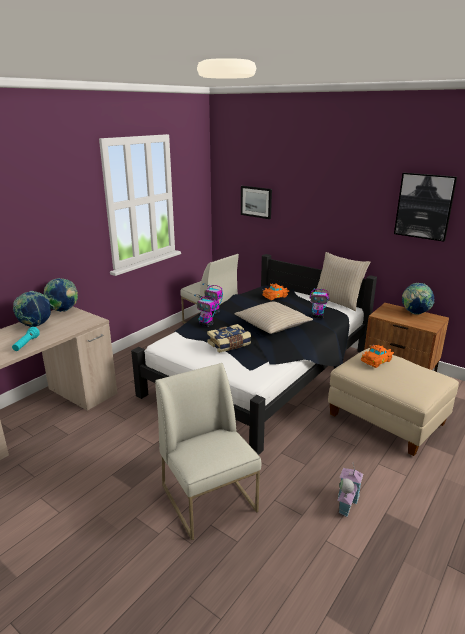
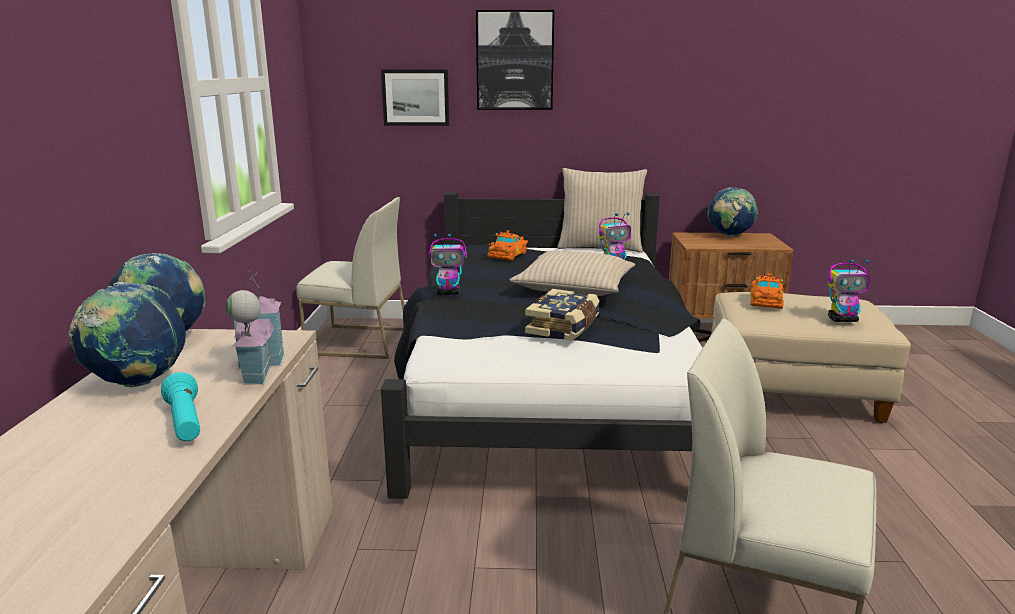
camera: 35 degrees left, 5 degrees down
(206, 324) = (469, 312): toy robot -> toy robot (843, 320)
(346, 502) = (917, 514): toy house -> toy house (258, 368)
(424, 206) = (721, 69): picture -> picture (515, 60)

